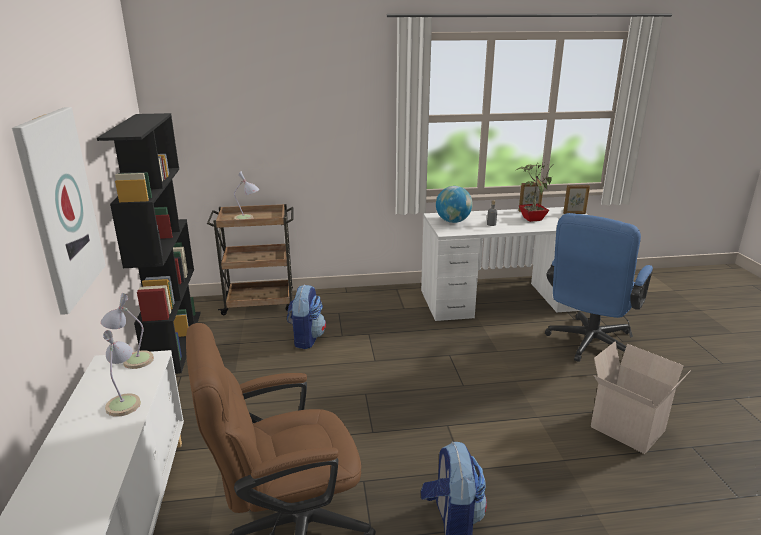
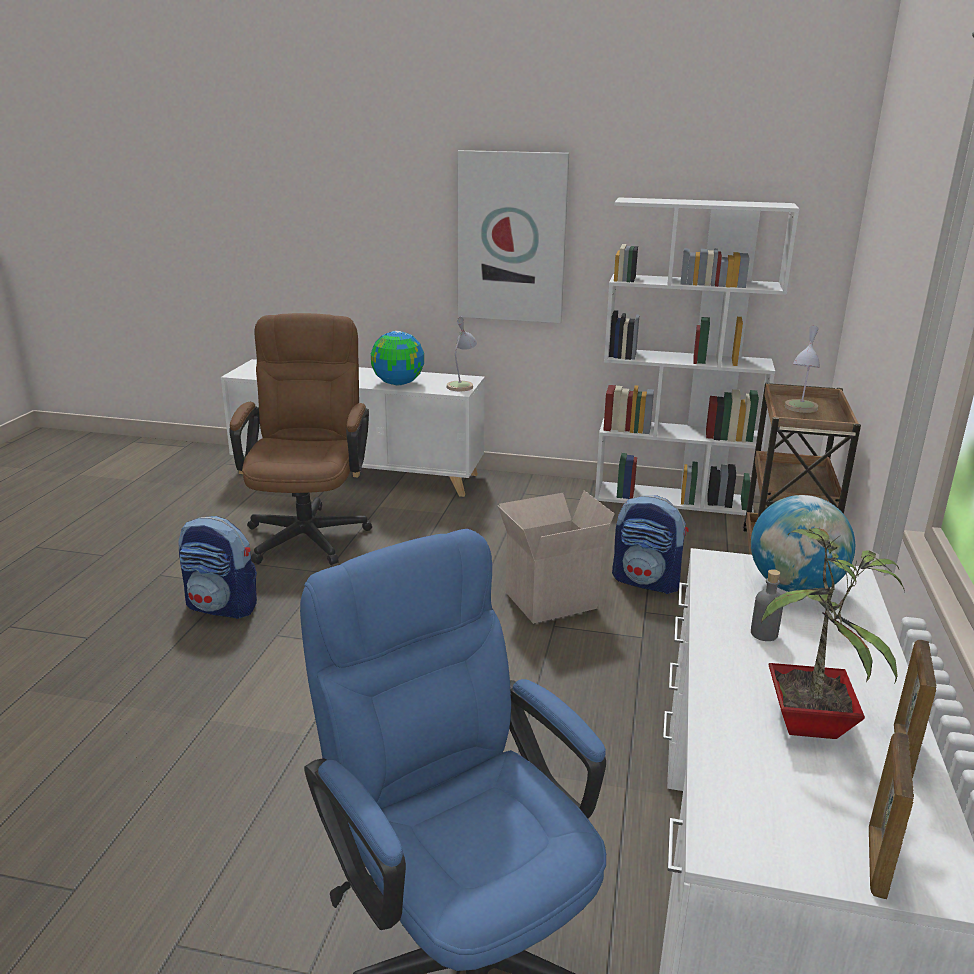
camera: 110 degrees right, 0 degrees up
(125, 401) = (398, 383): table lamp -> globe
(174, 341) = (674, 499): black bookcase -> white bookcase
(625, 429) = (189, 824): cardboard box -> cardboard box (551, 599)

